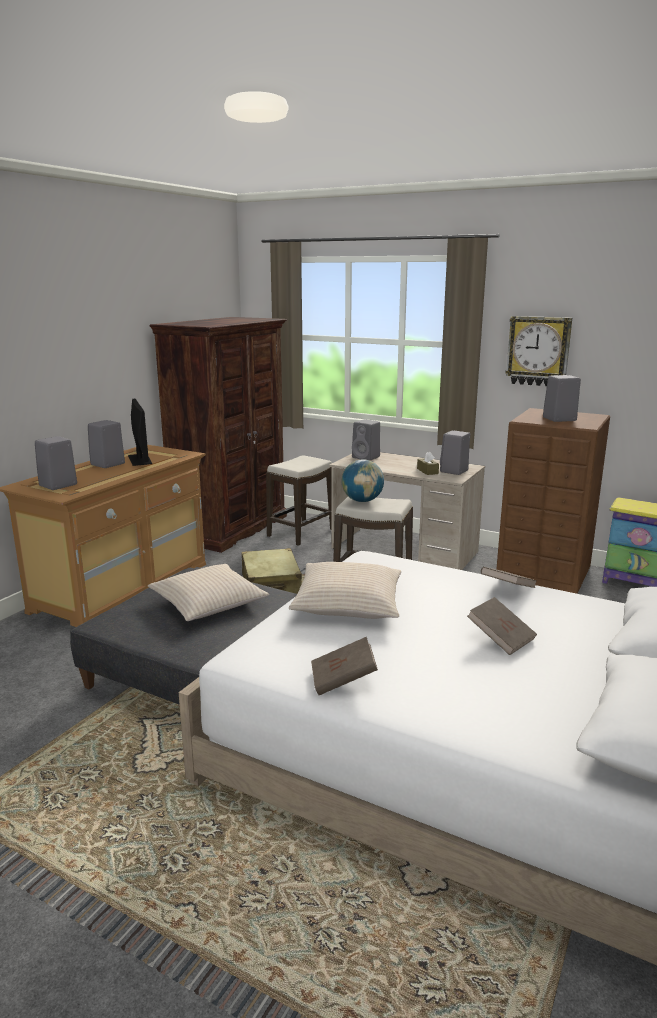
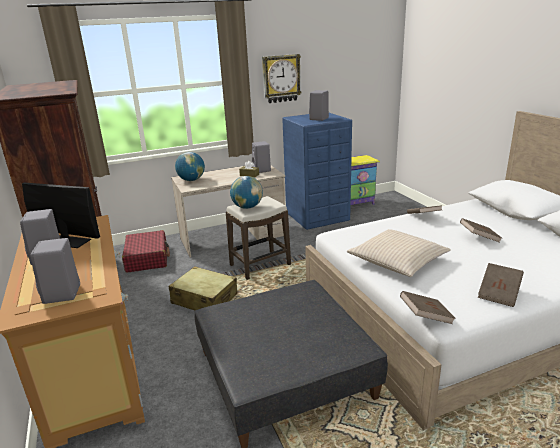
camera: 50 degrees left, 5 degrees up
(209, 603) = (273, 320): beige pillow -> none
(233, 647) = (425, 317): none -> brown book
(301, 533) = (147, 258): stool -> red suitcase
(366, 457) = (191, 180): grey speaker -> globe
(544, 573) = (317, 216): brown dresser -> blue dresser

